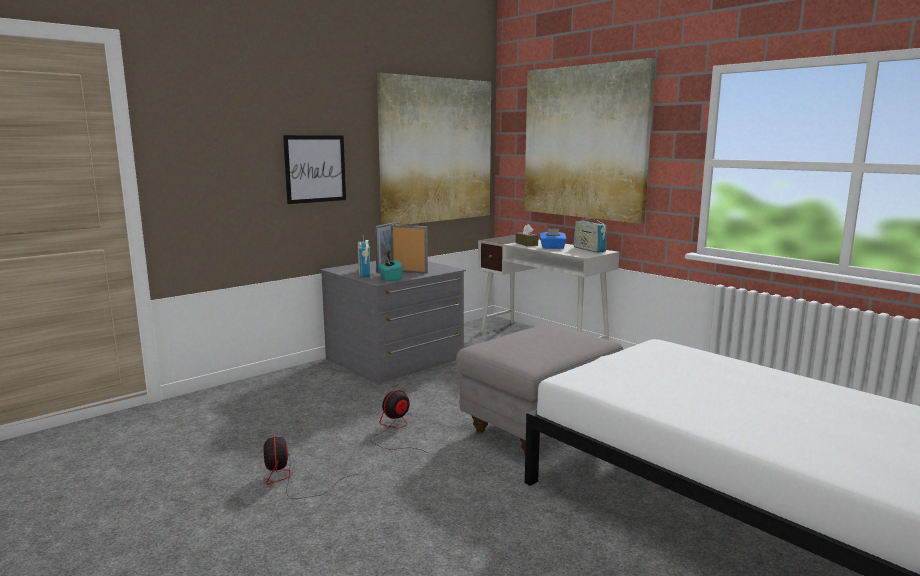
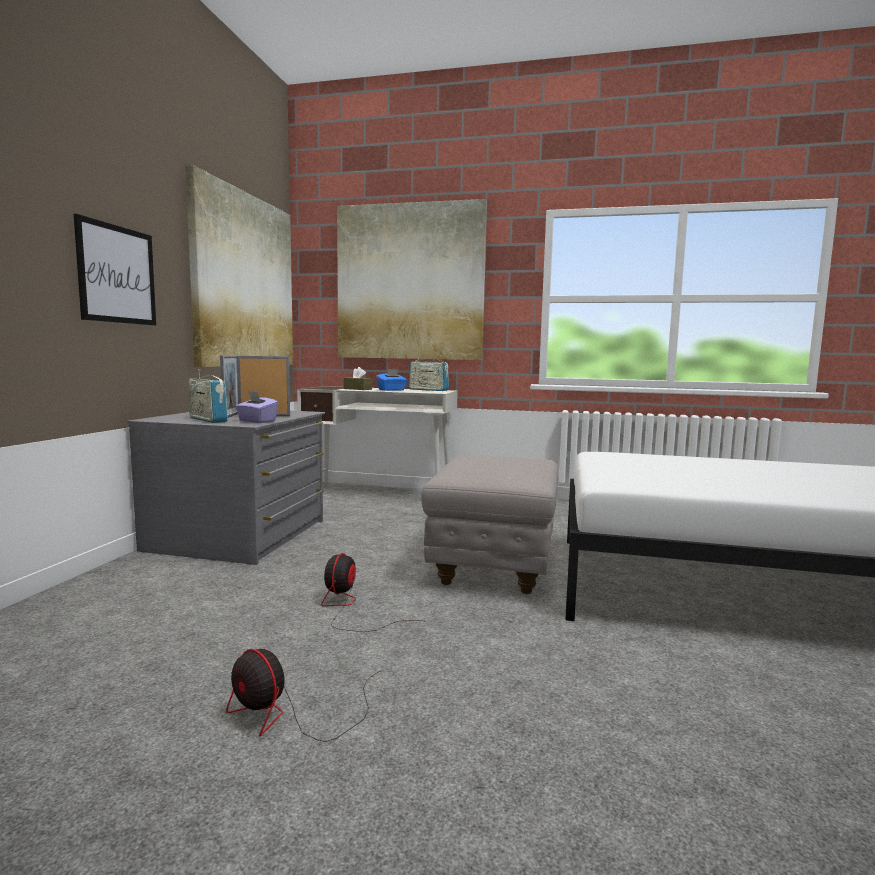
camera: 35 degrees left, 5 degrees down
(390, 278) = (256, 421): turquoise tissue box -> purple tissue box

